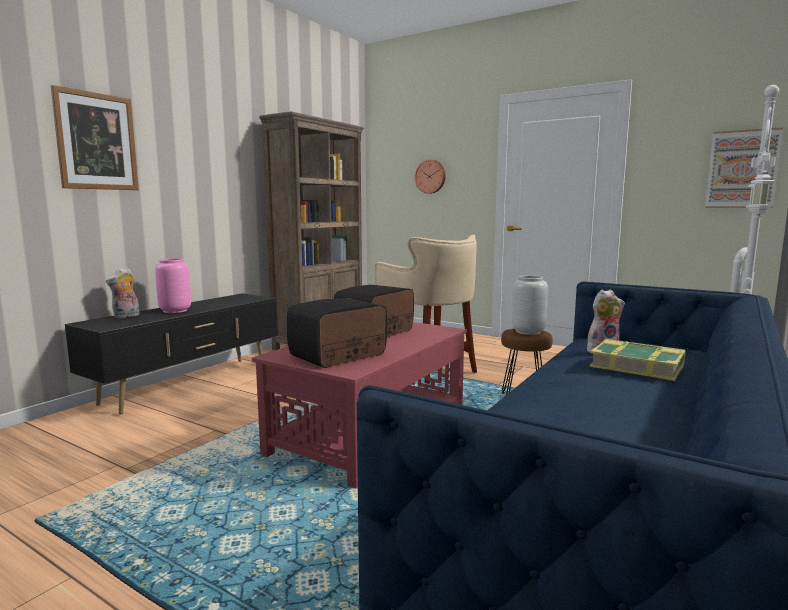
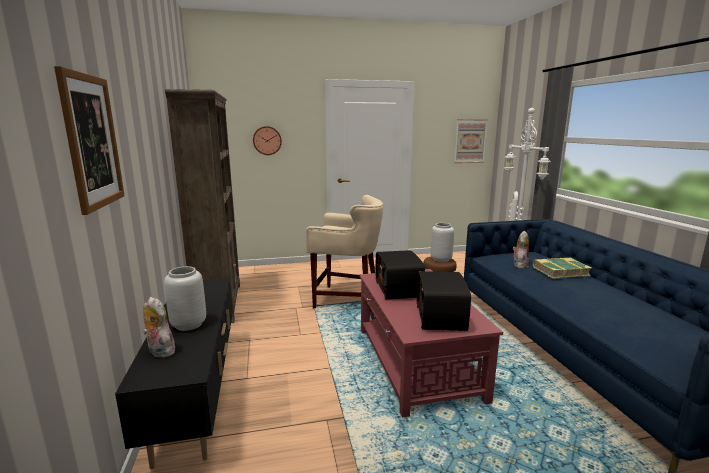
camera: 45 degrees left, 5 degrees up
(126, 316) = (159, 352): plush toy -> plush toy turned 135 degrees clockwise
(175, 311) = (189, 325): pink vase -> grey vase

